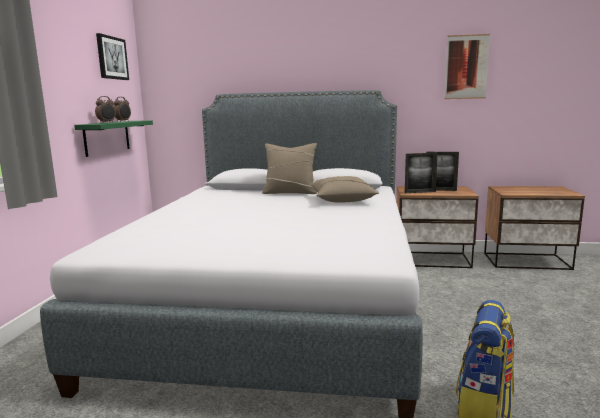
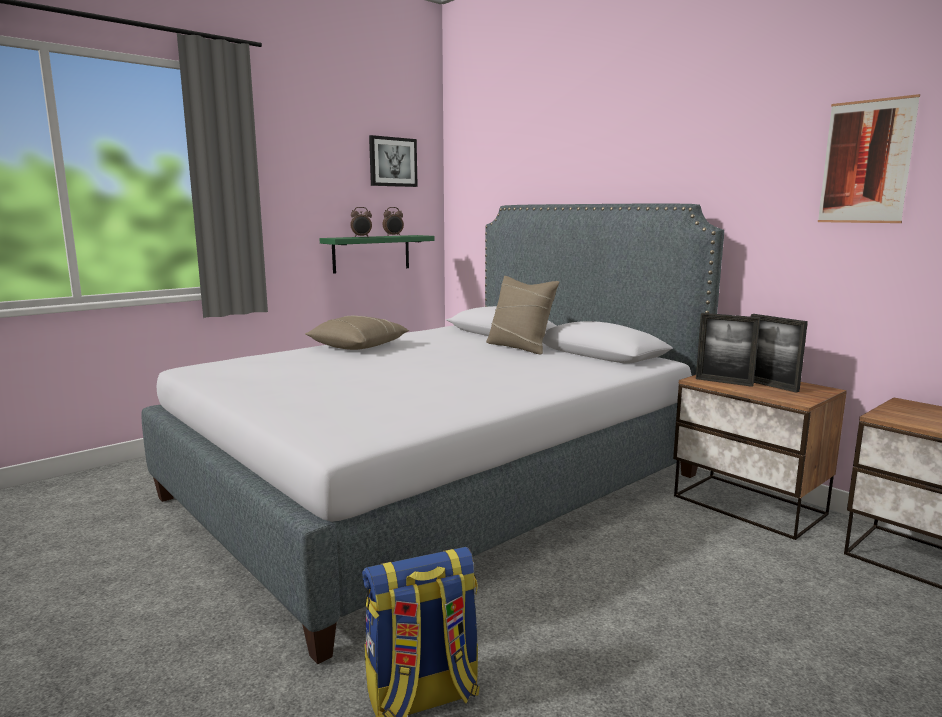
camera: 40 degrees right, 0 degrees up
(342, 200) = (544, 368): beige pillow -> beige pillow (358, 346)

